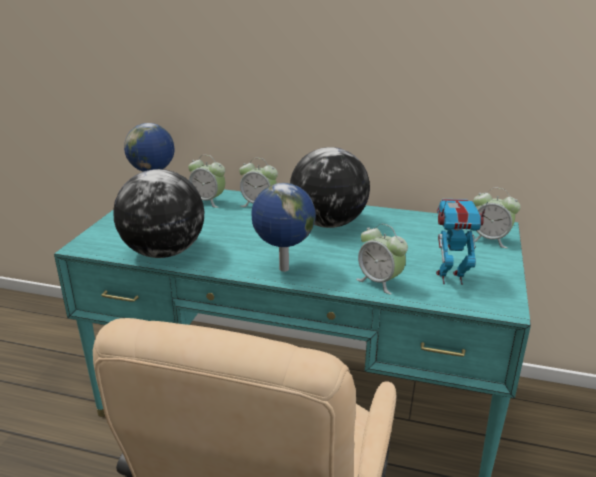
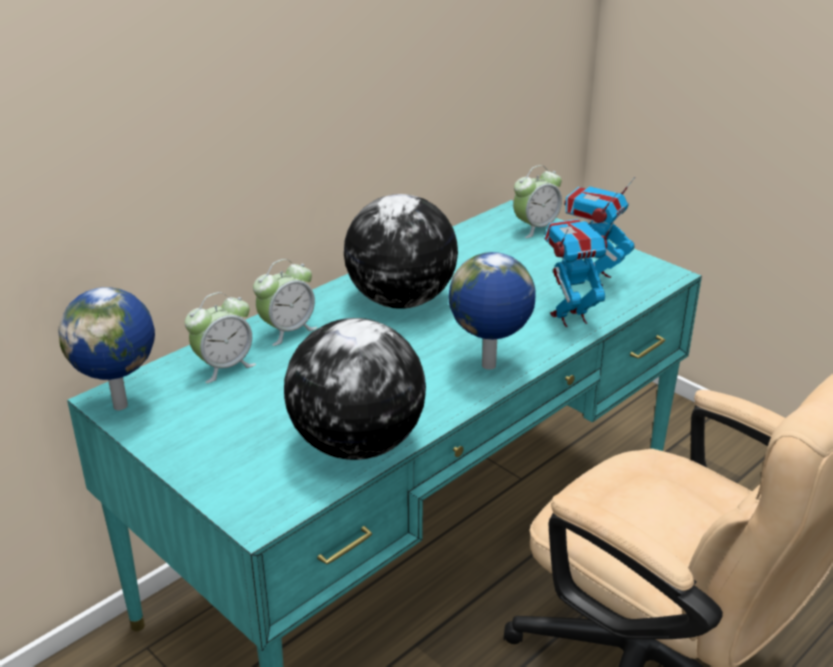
camera: 60 degrees left, 5 degrees up
(379, 282) = (570, 317): alarm clock -> toy robot

